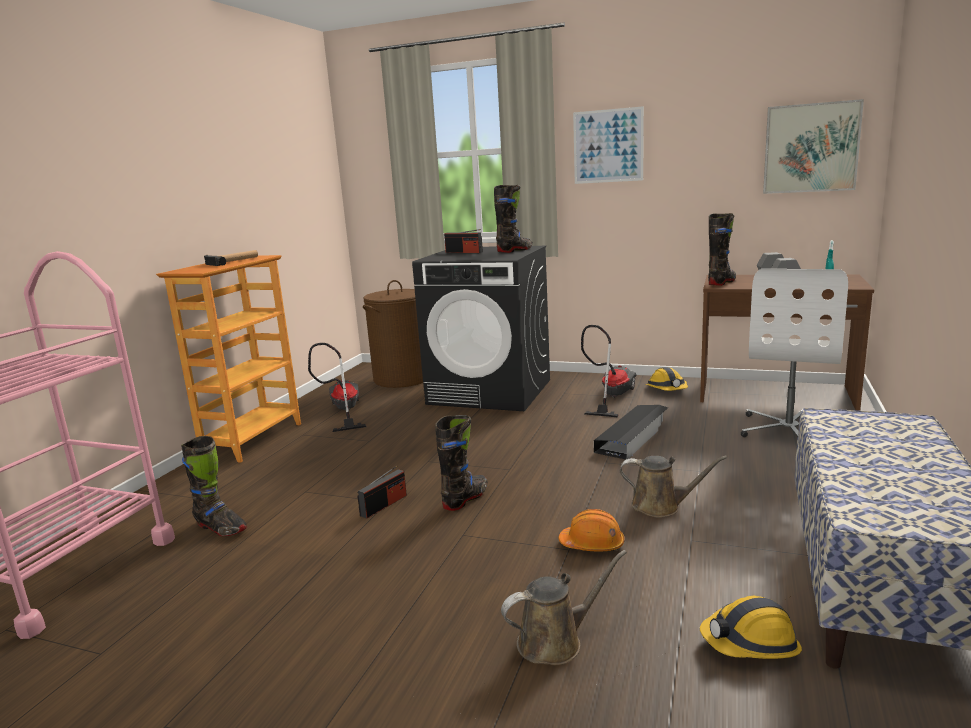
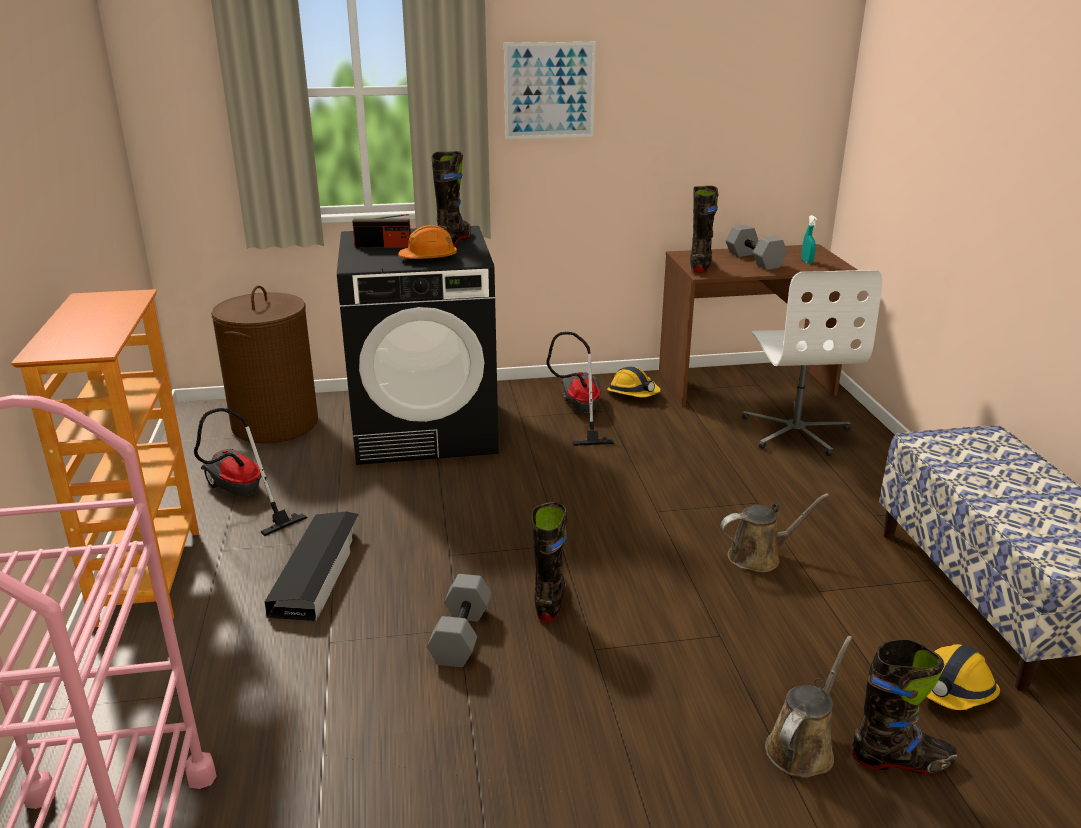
camera: 30 degrees left, 10 degrees up
(220, 528) = (267, 732): black boot -> black boot (901, 761)
(233, 261) = (100, 314): hammer -> none
(384, 505) = (459, 634): radio -> grey dumbbell
(592, 544) = (736, 622): orange hard hat -> orange hard hat (429, 258)
(633, 437) = (654, 469): black storage box -> black storage box (317, 572)
(811, 148) = (778, 104): picture -> none

